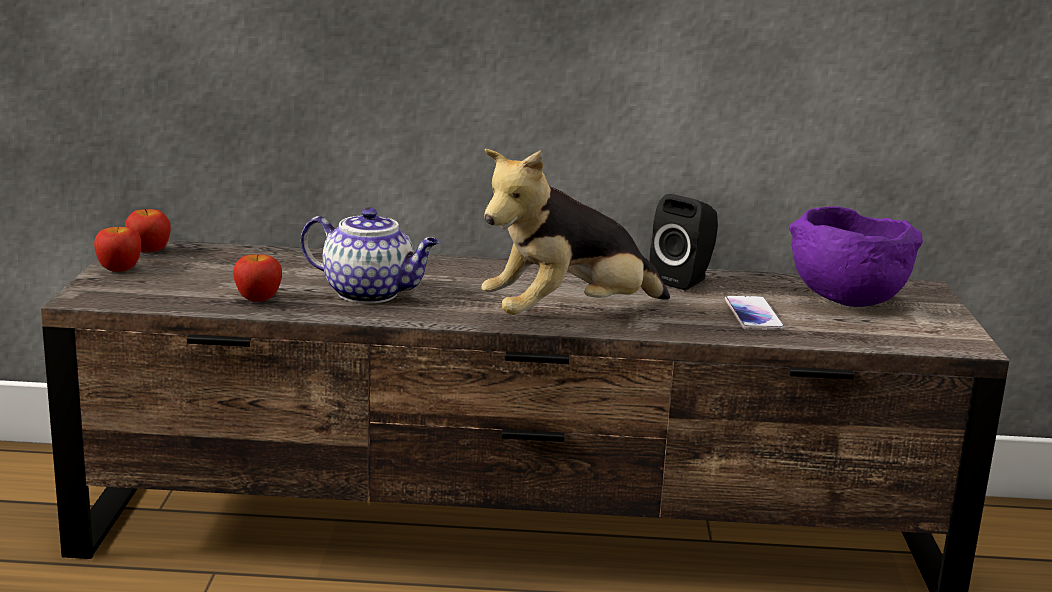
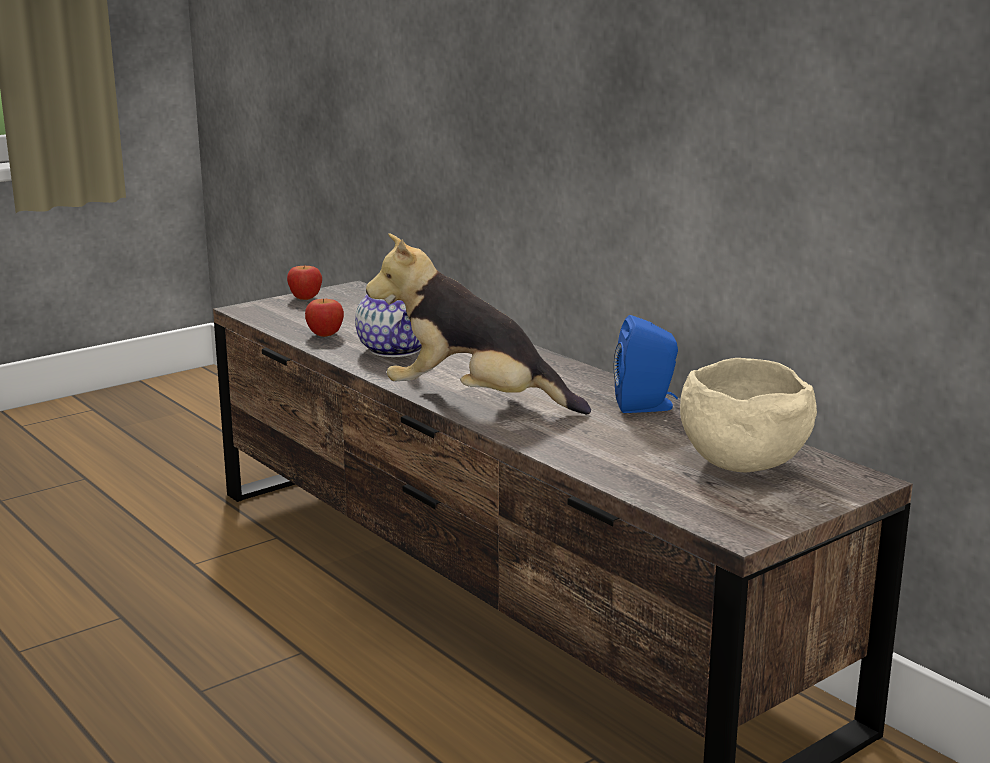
camera: 50 degrees right, 0 degrees up
(148, 250) = (351, 291): apple -> none
(684, 280) = (647, 406): black speaker -> blue speaker
(754, 315) = (619, 446): phone -> none
(844, 301) = (740, 463): purple bowl -> beige bowl

